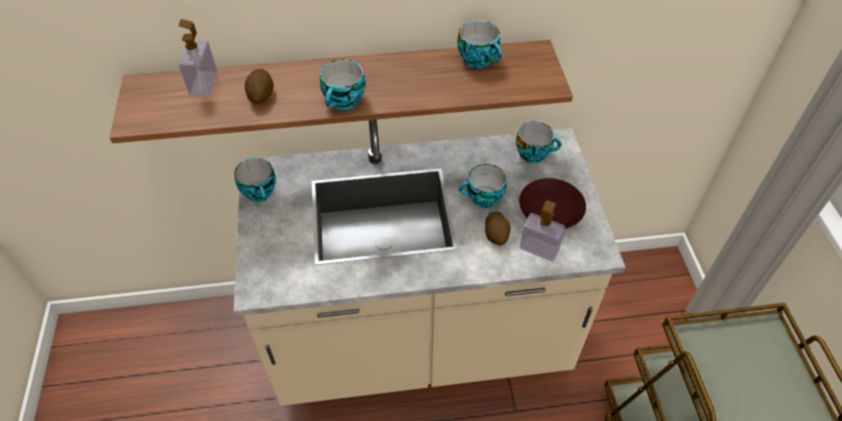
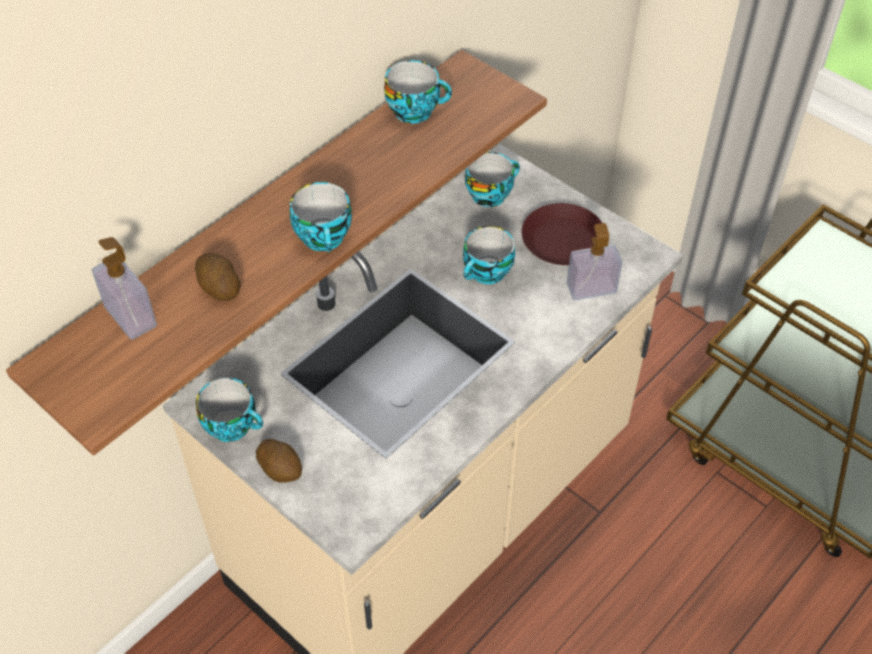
camera: 40 degrees left, 0 degrees up
(496, 235) = (538, 302): potato -> potato (281, 469)

